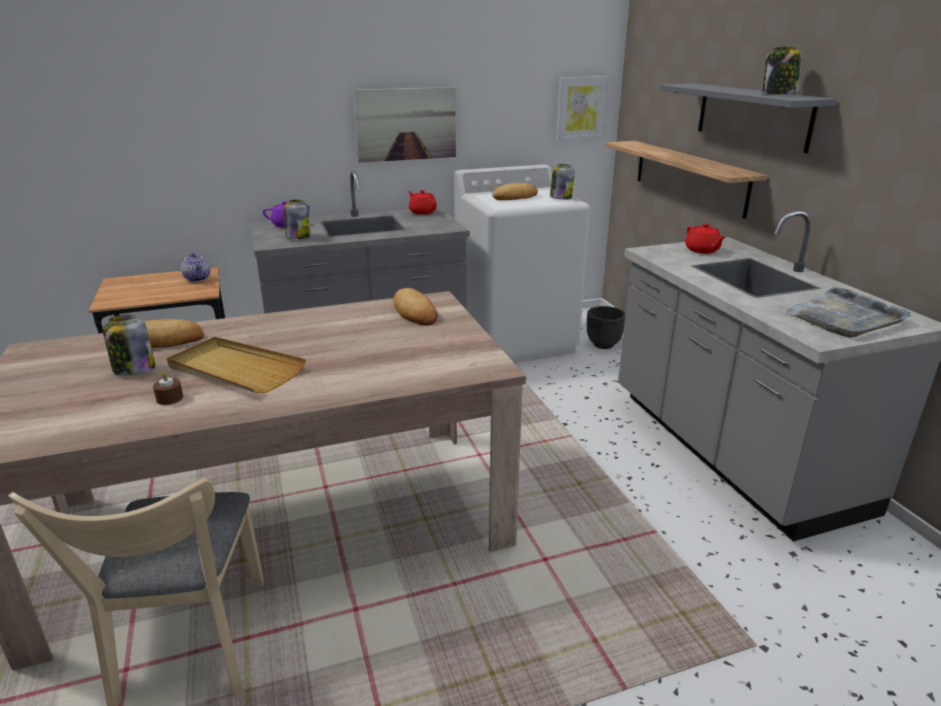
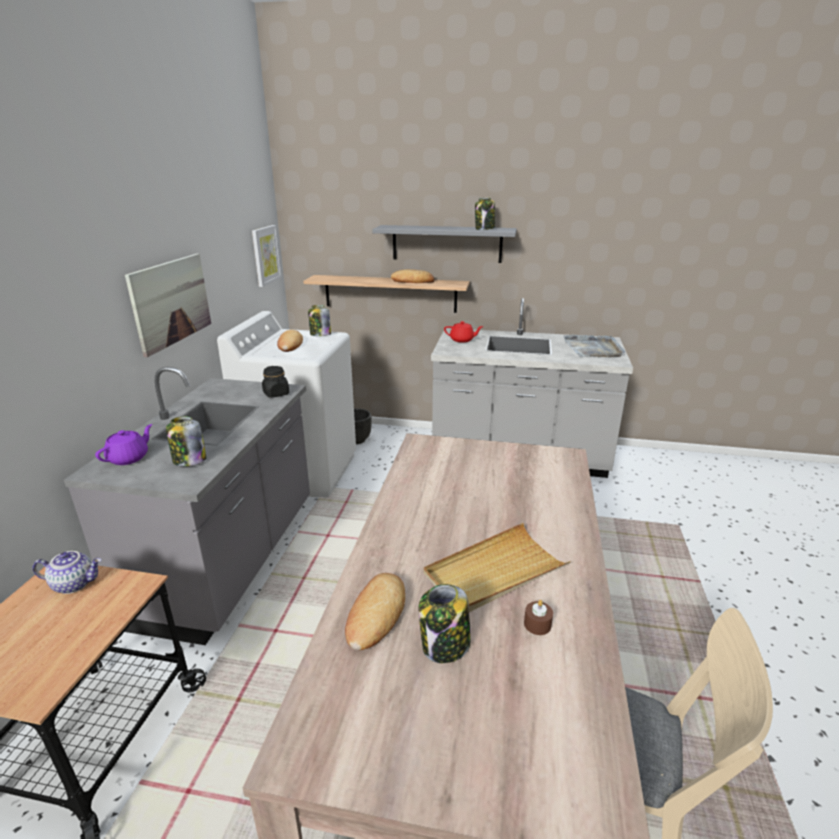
camera: 60 degrees left, 0 degrees up
(415, 312) = (439, 457): bread -> bread (413, 281)
(422, 212) = (216, 388): red teapot -> none
(437, 227) = (276, 393): none -> black jar

